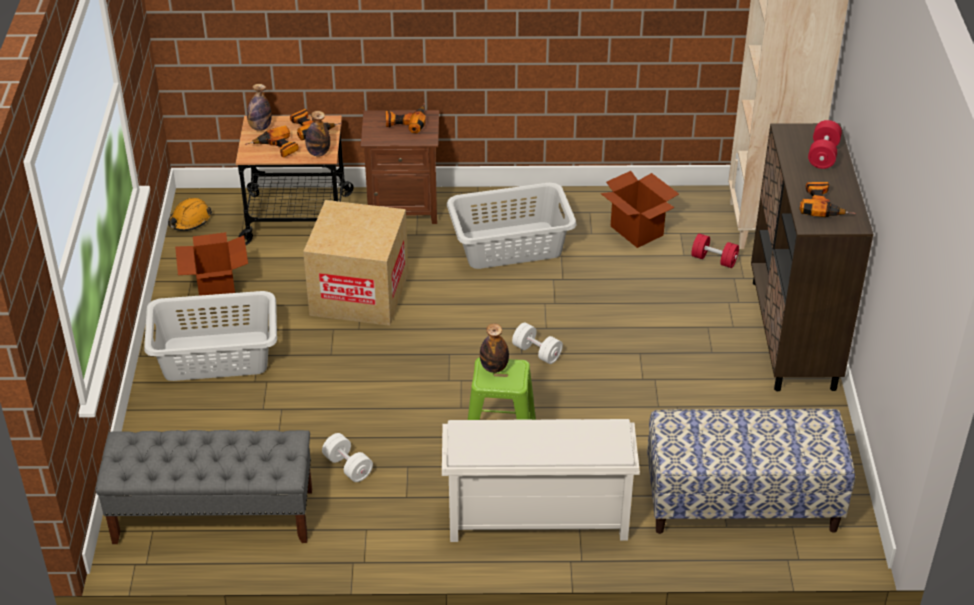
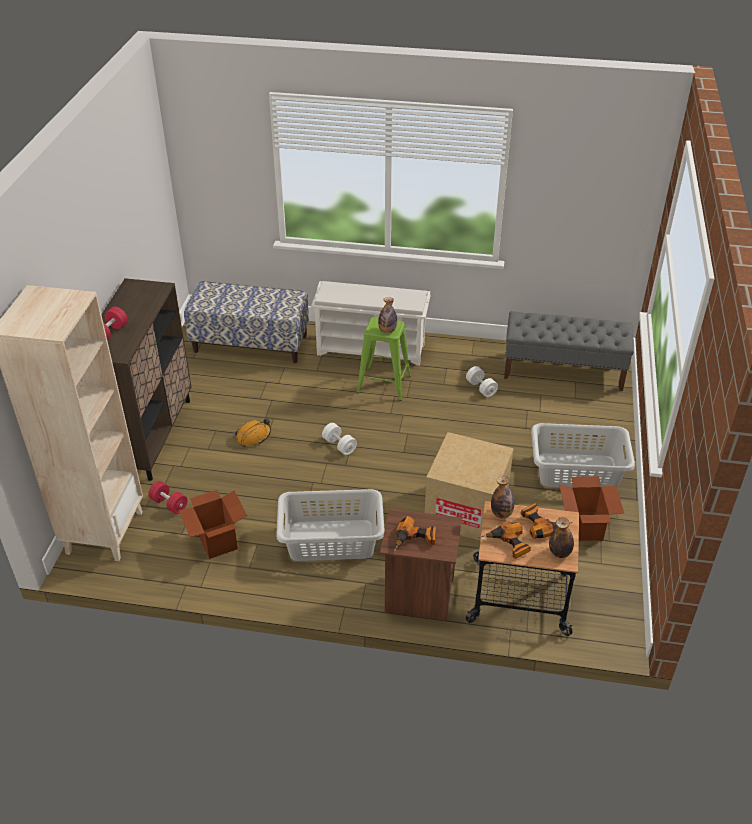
camera: 170 degrees left, 0 degrees up
(190, 221) = (623, 608): orange hard hat -> orange hard hat (253, 436)
(823, 205) = (141, 298): power drill -> none

